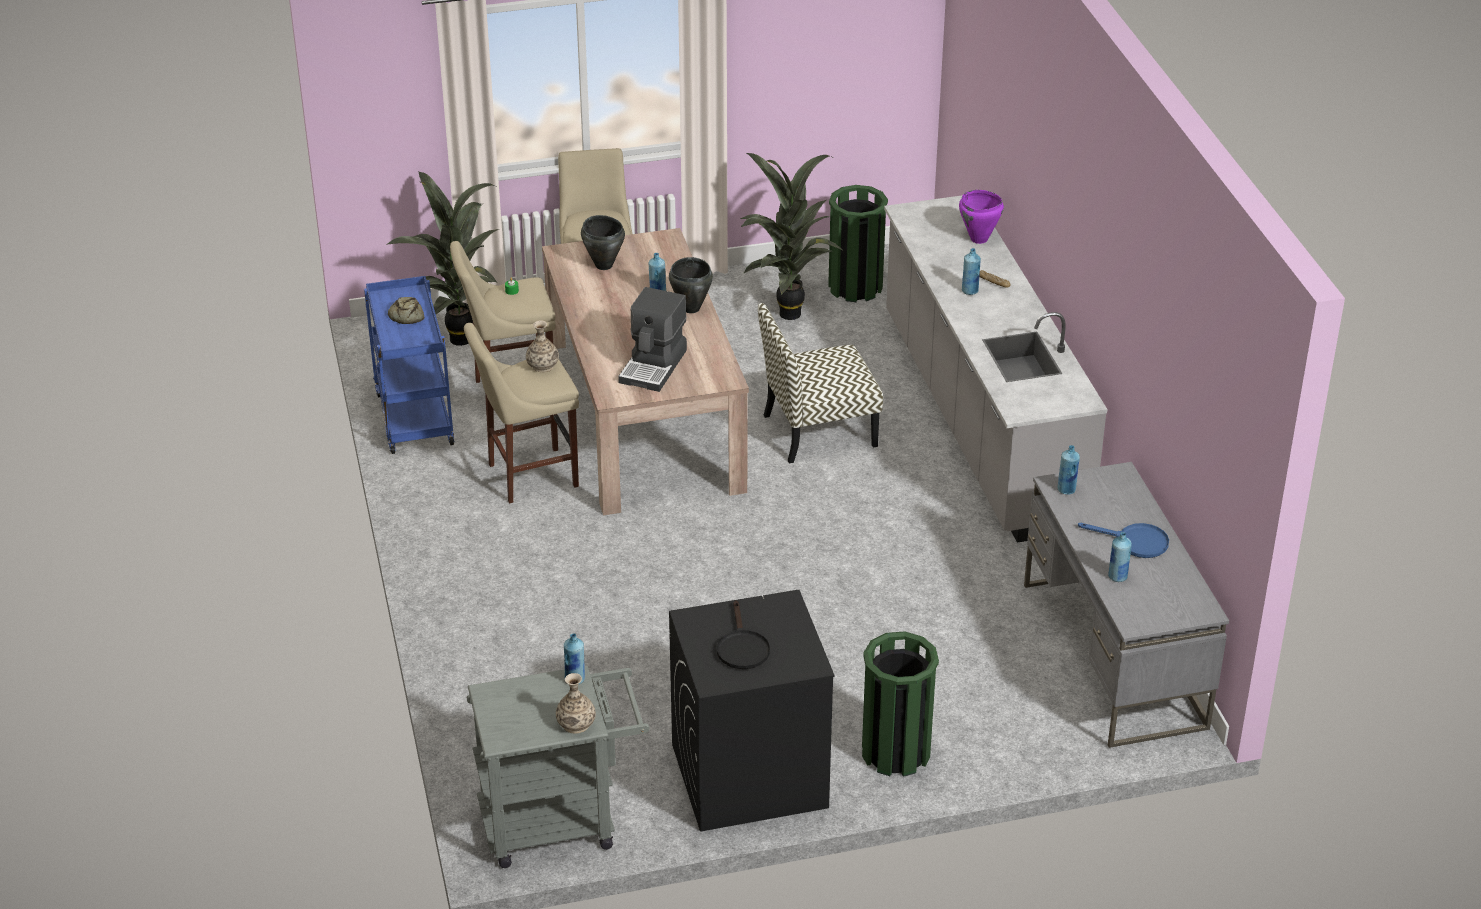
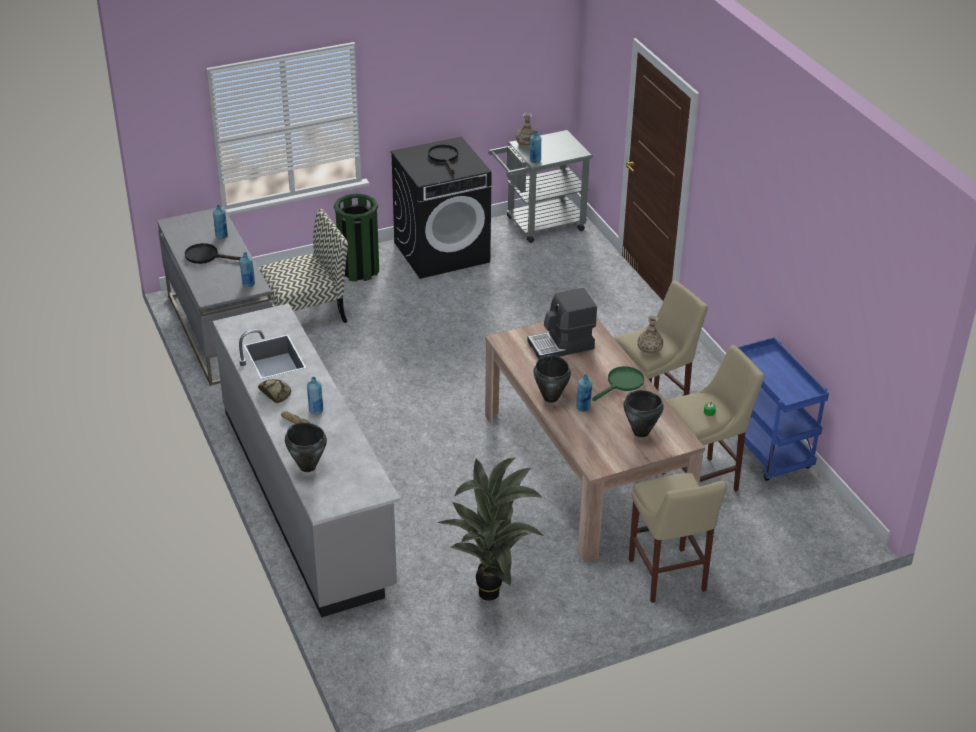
camera: 170 degrees right, 0 degrees up
(406, 315) = (779, 379): bread -> bread (275, 393)
(457, 337) = (779, 532): potted plant -> none
(600, 316) = (622, 383): none -> green frying pan
(654, 366) = (561, 345): coffee machine -> coffee machine turned 120 degrees counterclockwise
(817, 431) = (441, 472): chair -> chair (306, 314)
(855, 287) = (431, 635): green trash can -> none
(979, 239) = (307, 466): purple cooking pot -> black cooking pot
(1135, 542) = (206, 256): blue frying pan -> black frying pan

